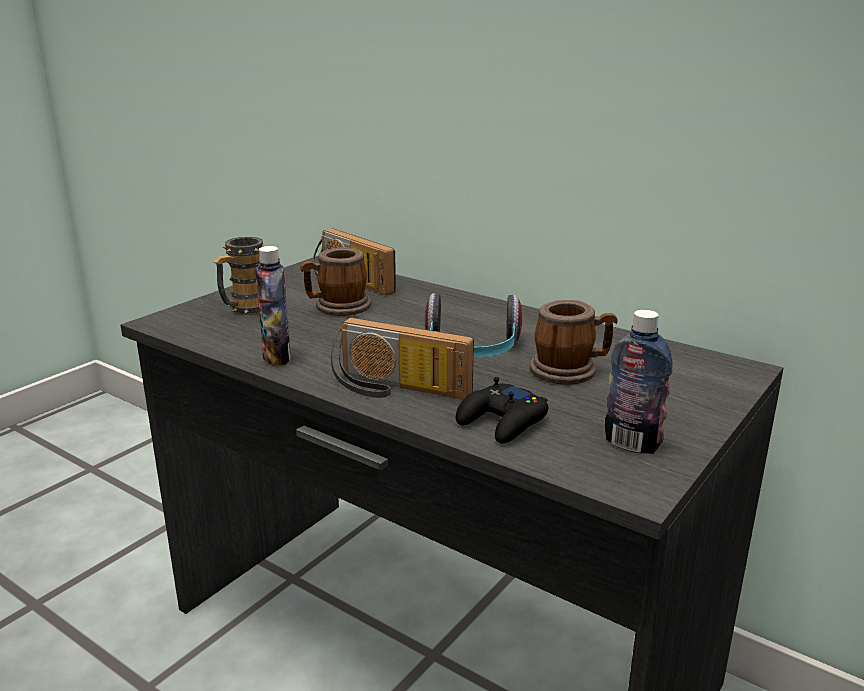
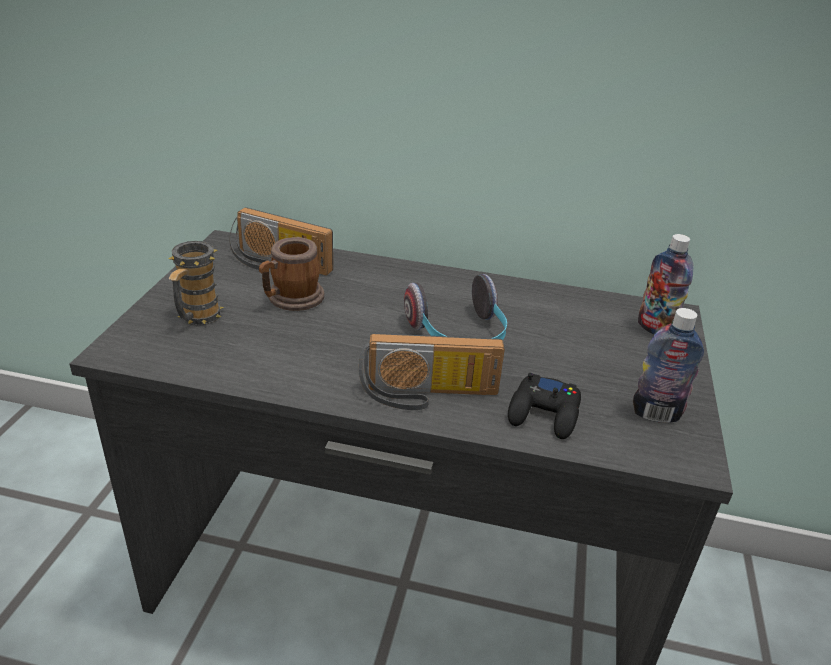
camera: 25 degrees left, 10 degrees up
(277, 357) = (283, 378): bottle -> bottle (655, 328)
(570, 370) = (553, 341): mug -> none

